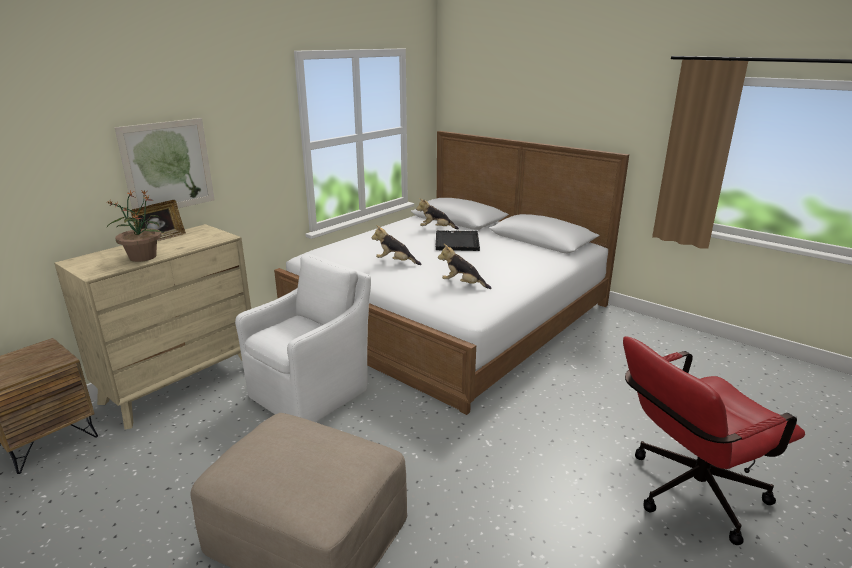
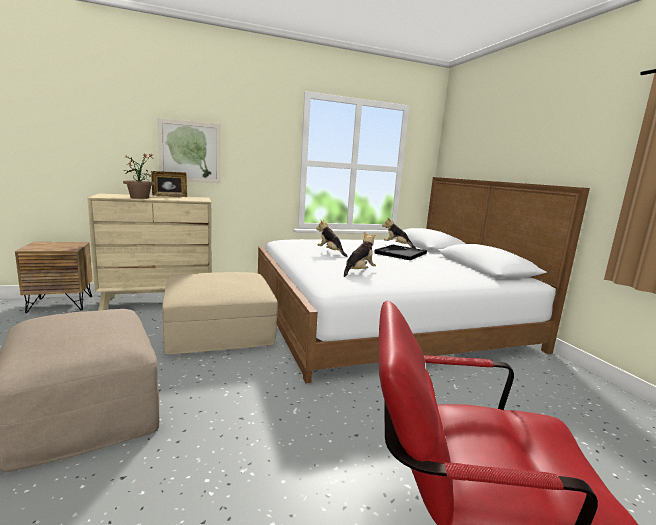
camera: 30 degrees right, 10 degrees down
(312, 392) = (220, 329): white armchair -> beige ottoman
(463, 285) = (359, 272): plush toy -> plush toy turned 75 degrees clockwise

